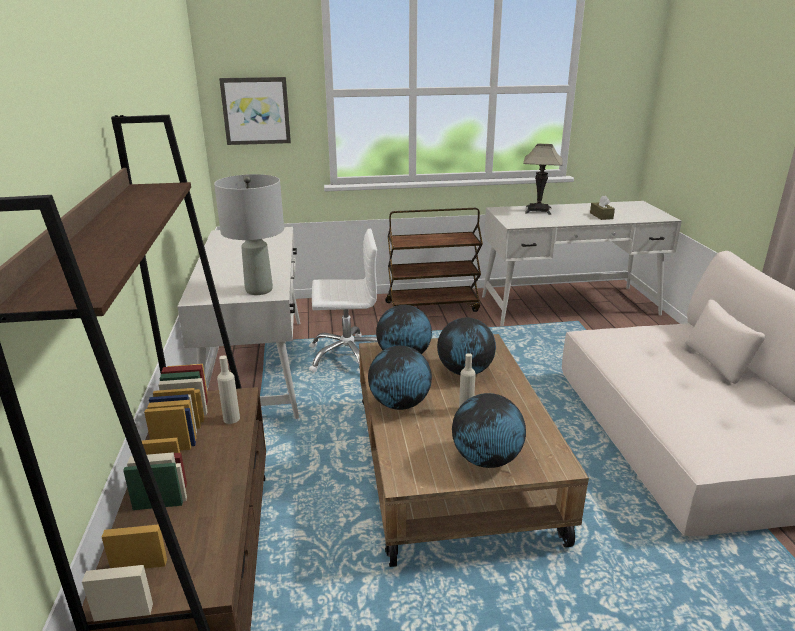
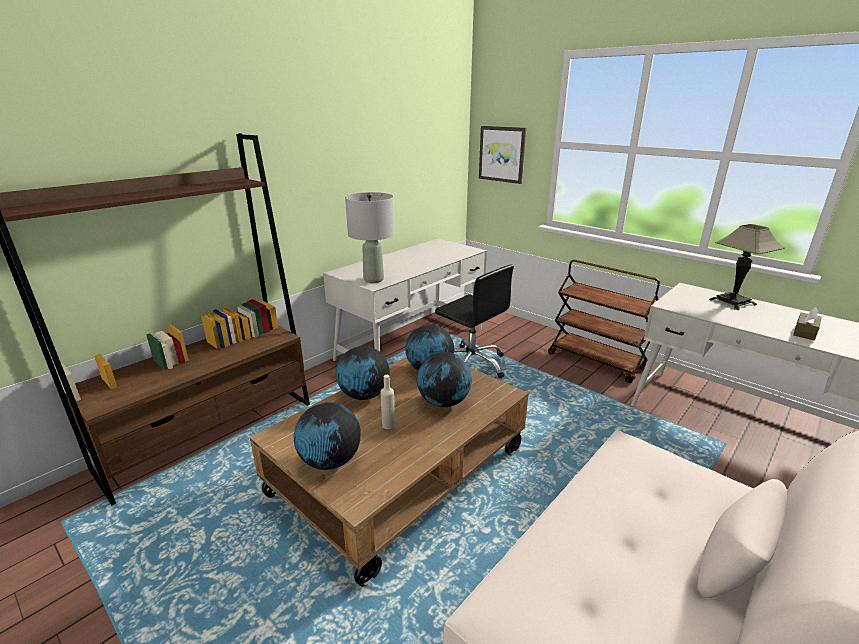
camera: 50 degrees right, 0 degrees up
(231, 419) = (257, 345): beige bottle -> none
(348, 356) = (471, 364): white office chair -> black office chair

